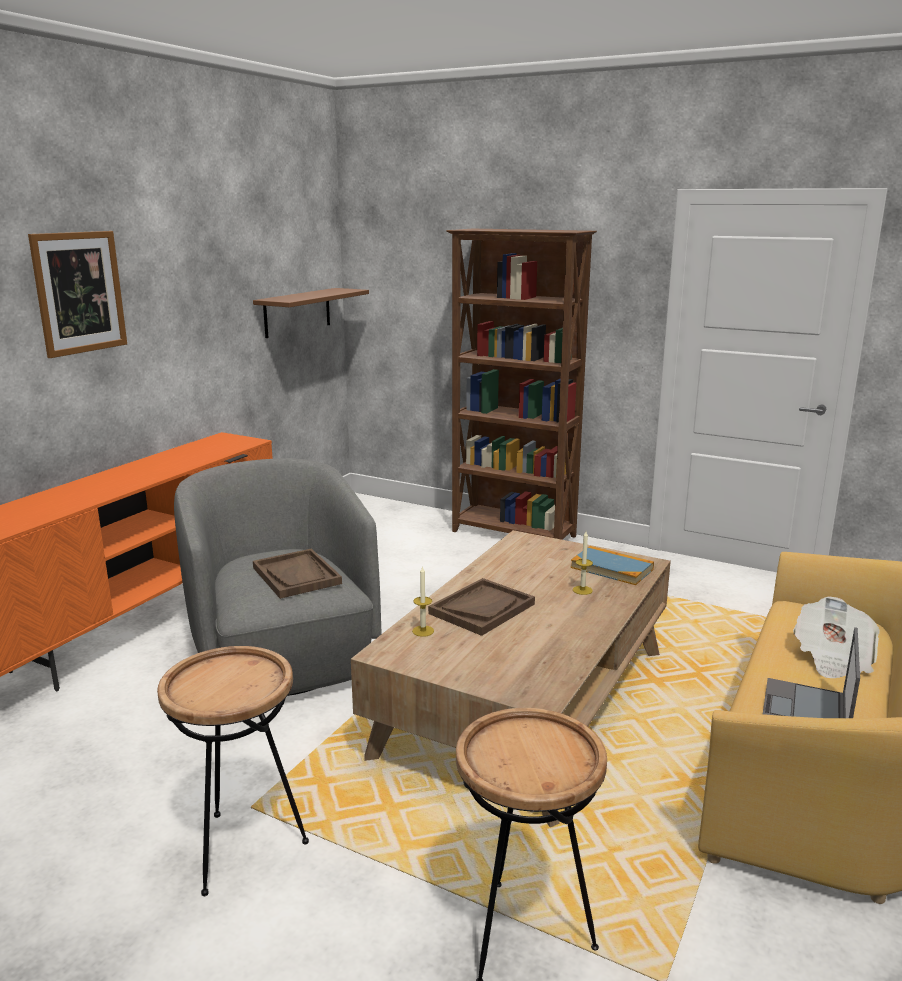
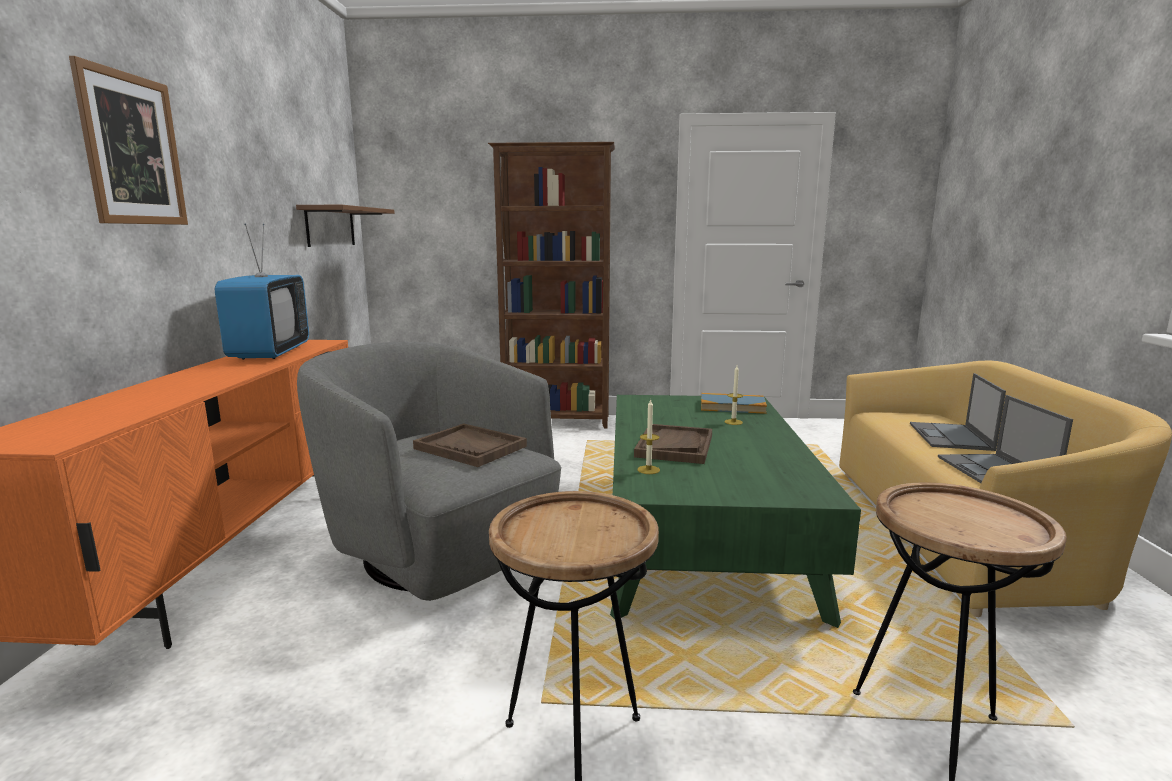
camera: 25 degrees left, 5 degrees down
(192, 453) = (270, 353): none -> television
(525, 702) = (702, 535): brown coffee table -> green coffee table
(832, 658) = (951, 437): newspaper -> laptop

